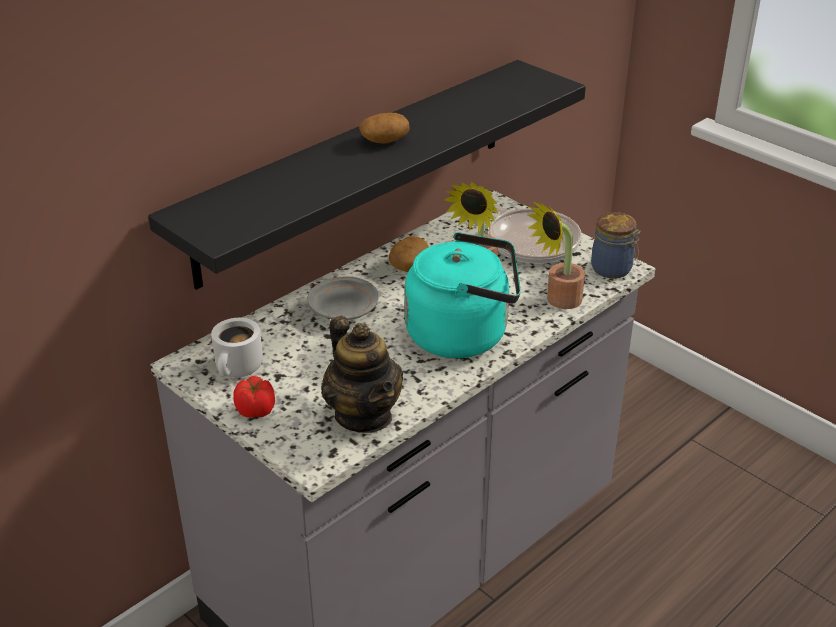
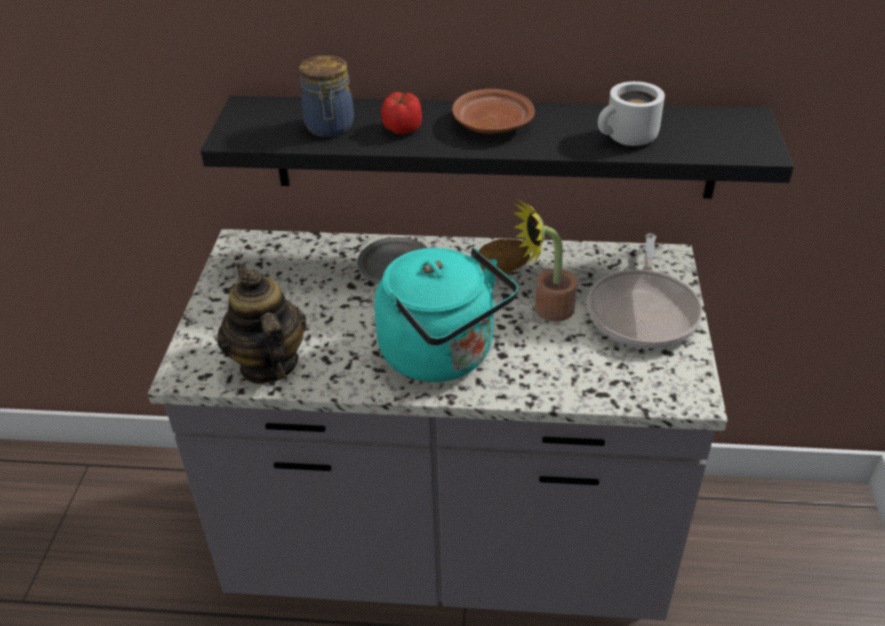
camera: 50 degrees right, 5 degrees up
(239, 369) = (258, 270): white mug -> white mug (628, 139)
(256, 411) = (216, 308): tomato -> tomato (402, 129)
(364, 415) = (268, 364): teapot -> teapot turned 135 degrees clockwise
(384, 141) = (491, 124): potato -> brown plate
(558, 301) = (571, 384): potted plant -> none
(613, 269) = (677, 392): jar -> jar (329, 128)

